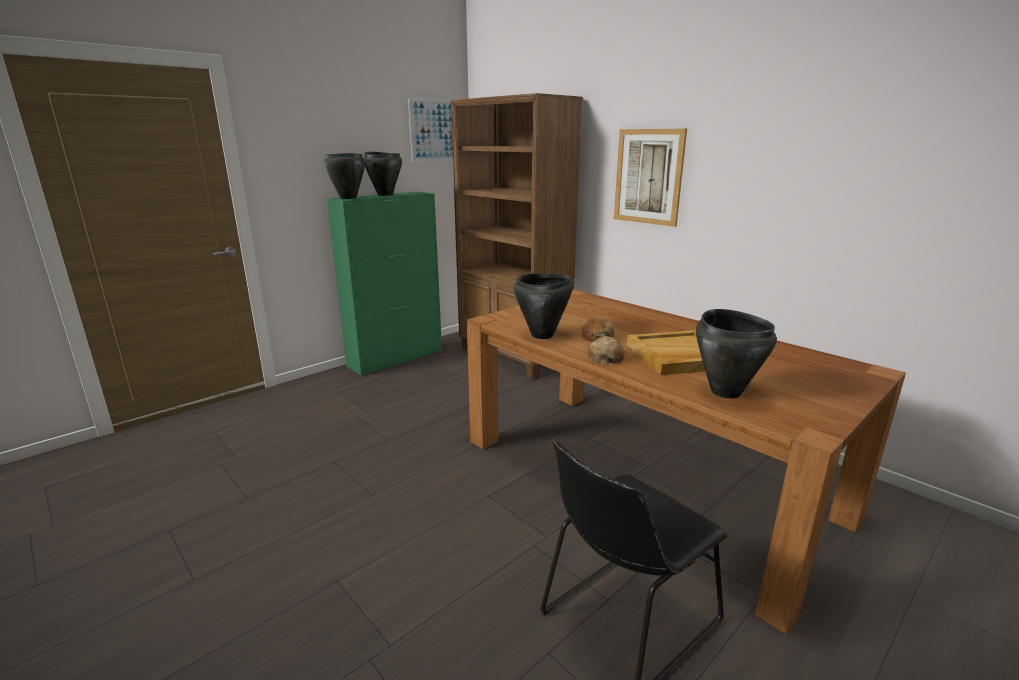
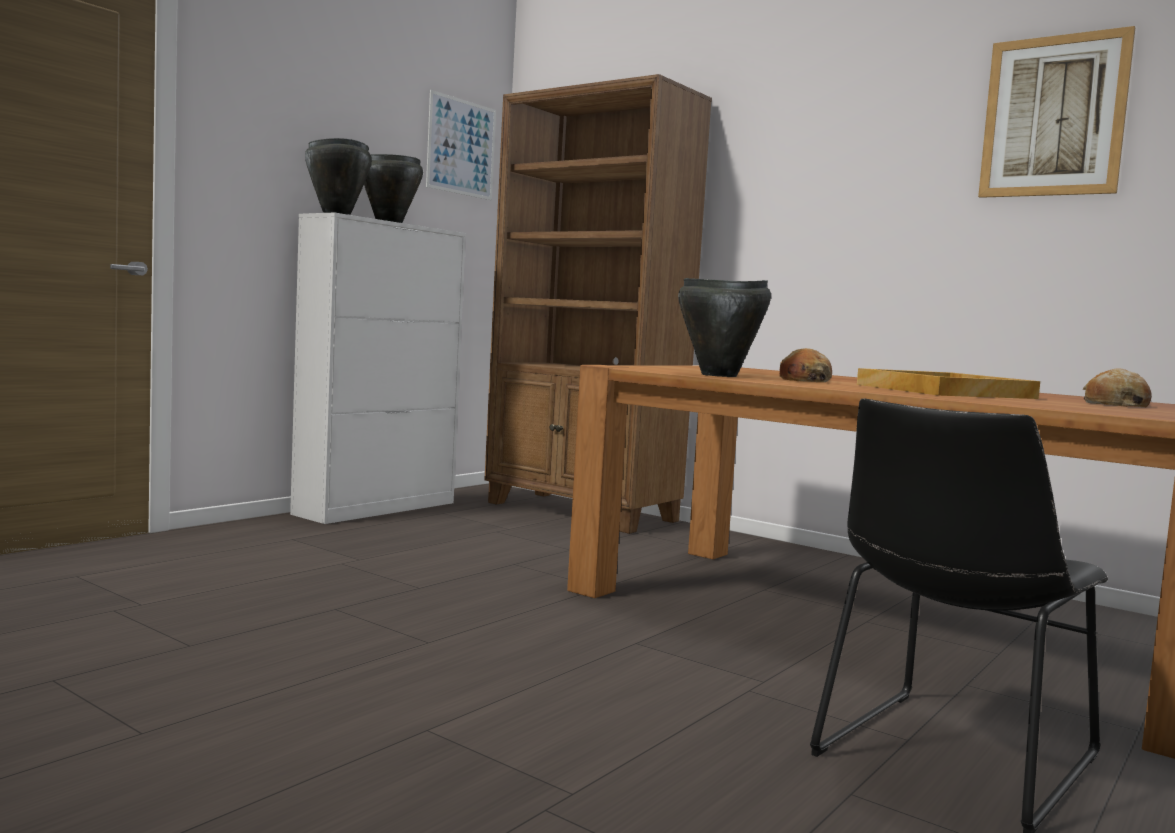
camera: 10 degrees left, 15 degrees down
(396, 358) = (377, 508): green cabinet -> white cabinet
(605, 358) = (839, 386): bread -> bread (1114, 404)
(648, 177) = (820, 205): picture -> picture (1053, 116)
(725, 392) = (1046, 404): black cooking pot -> none

